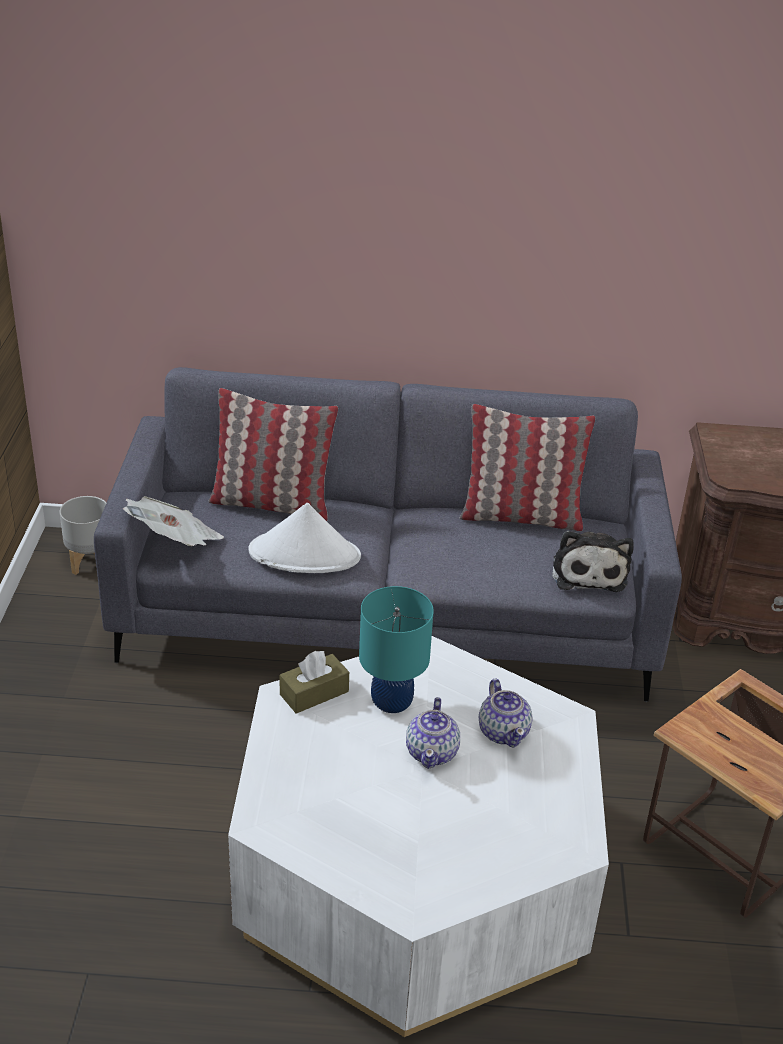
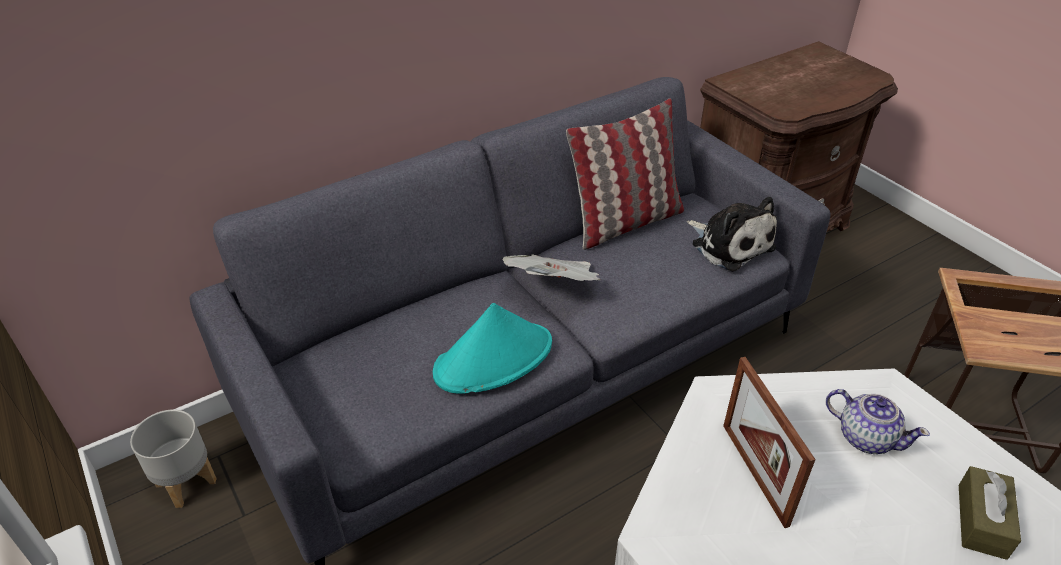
camera: 35 degrees left, 5 degrees up
(175, 542) = (348, 420): newspaper -> newspaper (555, 287)
(271, 503) = (402, 322): pillow -> none
(305, 554) = (494, 358): white hat -> turquoise hat
(314, 693) = (676, 510): brown tissue box -> brown tissue box (981, 521)
(392, 705) = (754, 473): turquoise table lamp -> picture frame
(432, 752) = (845, 502): teapot -> none

